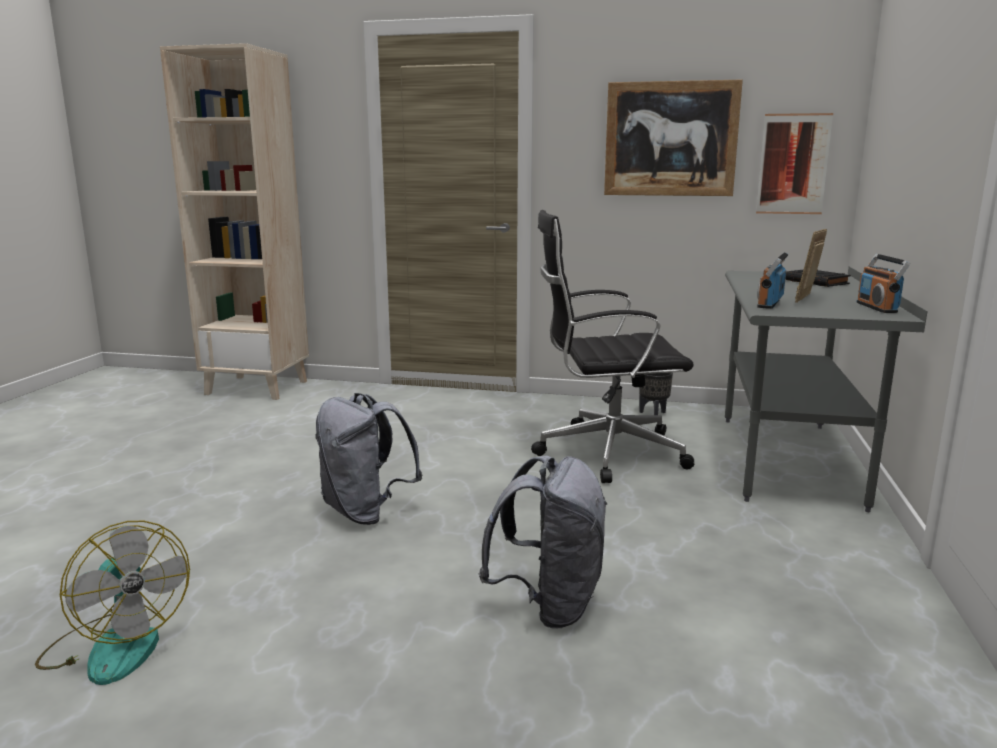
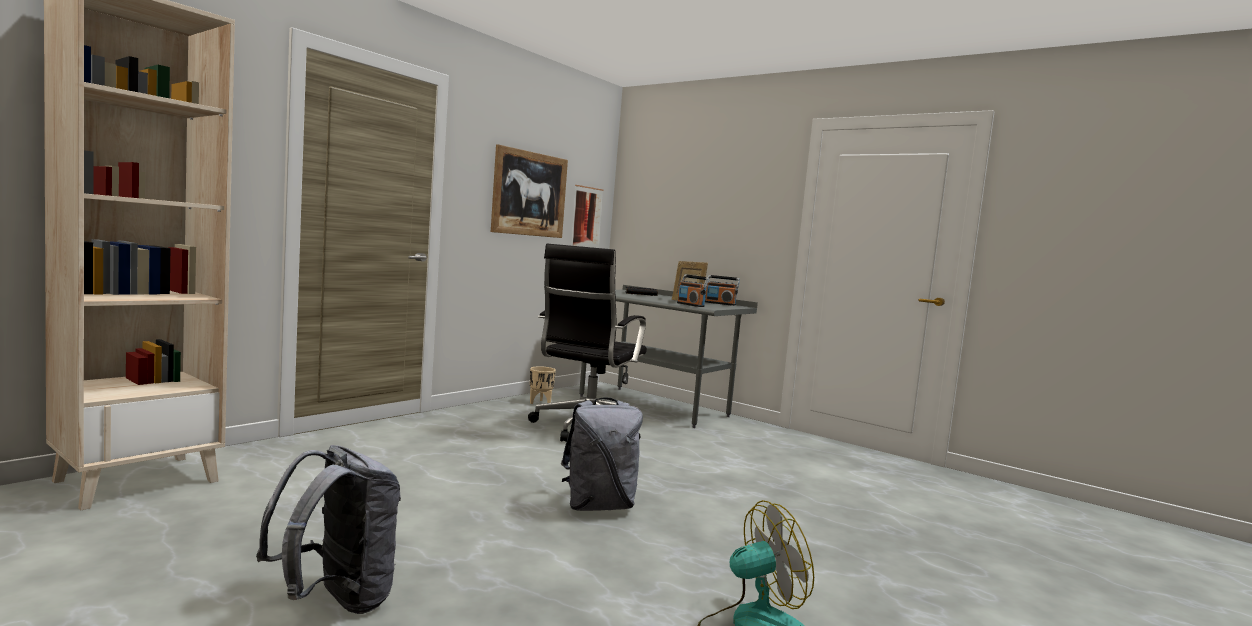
camera: 65 degrees left, 10 degrees down
(549, 605) = (778, 493): grey backpack -> grey backpack (335, 601)
(654, 414) = (540, 402): black planter -> beige planter

